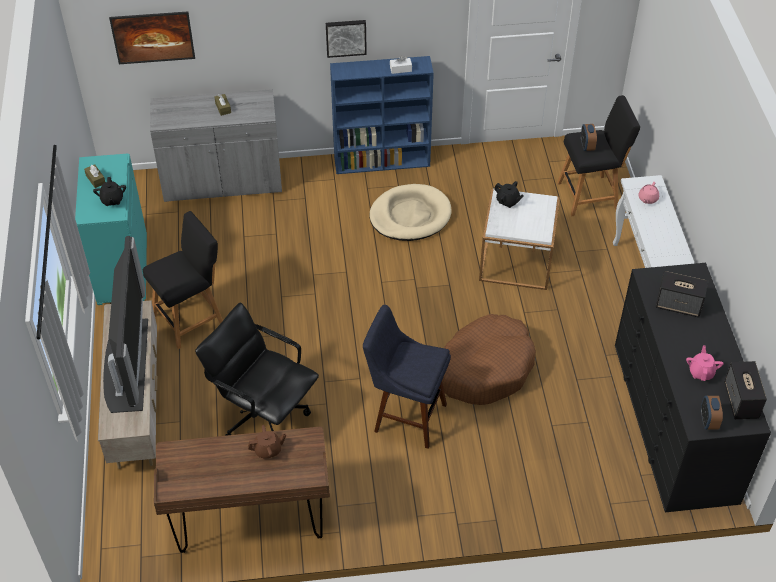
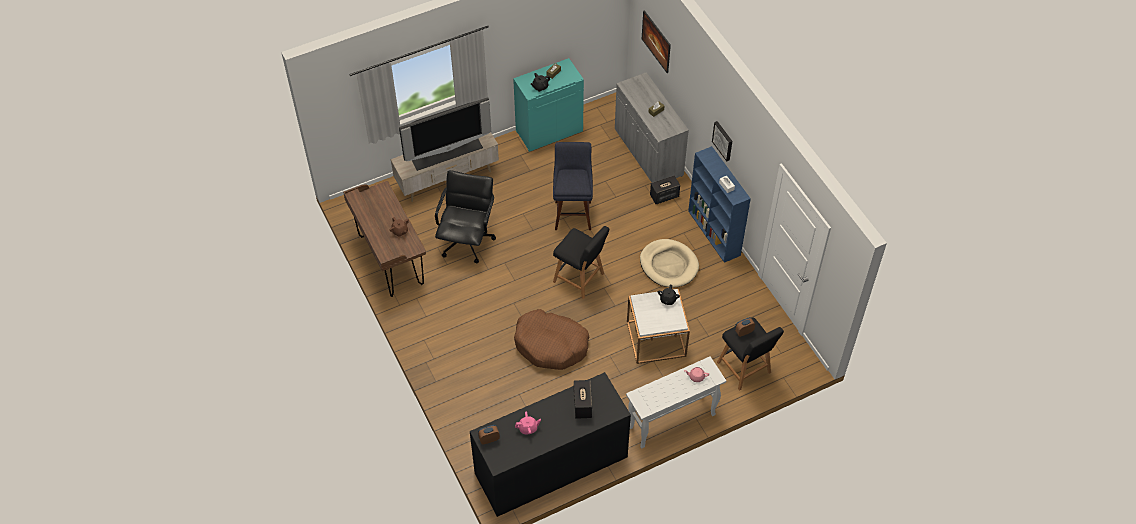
camera: 70 degrees right, 5 degrees up
(191, 318) = (525, 179): black stool -> black stool (580, 279)
(405, 416) = (495, 313): blue stool -> blue stool (573, 213)
(741, 401) = (512, 455): speaker -> speaker (664, 196)

